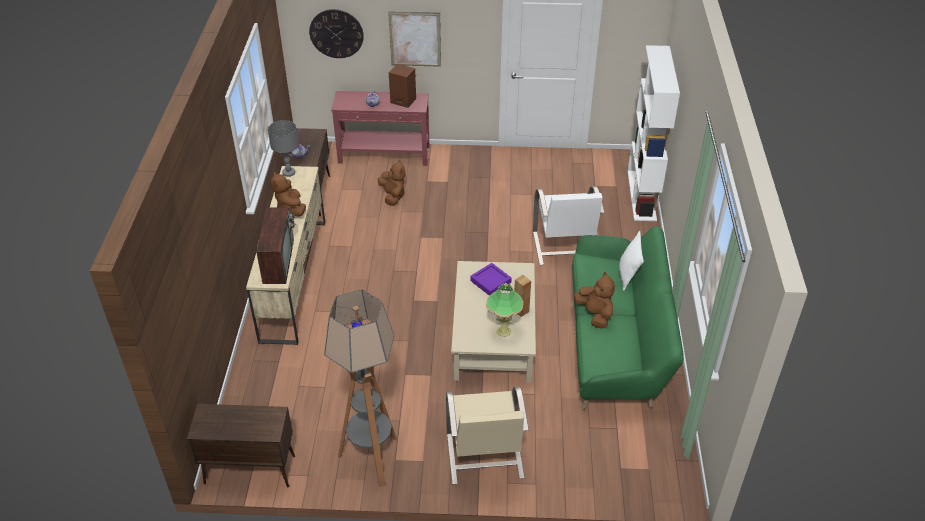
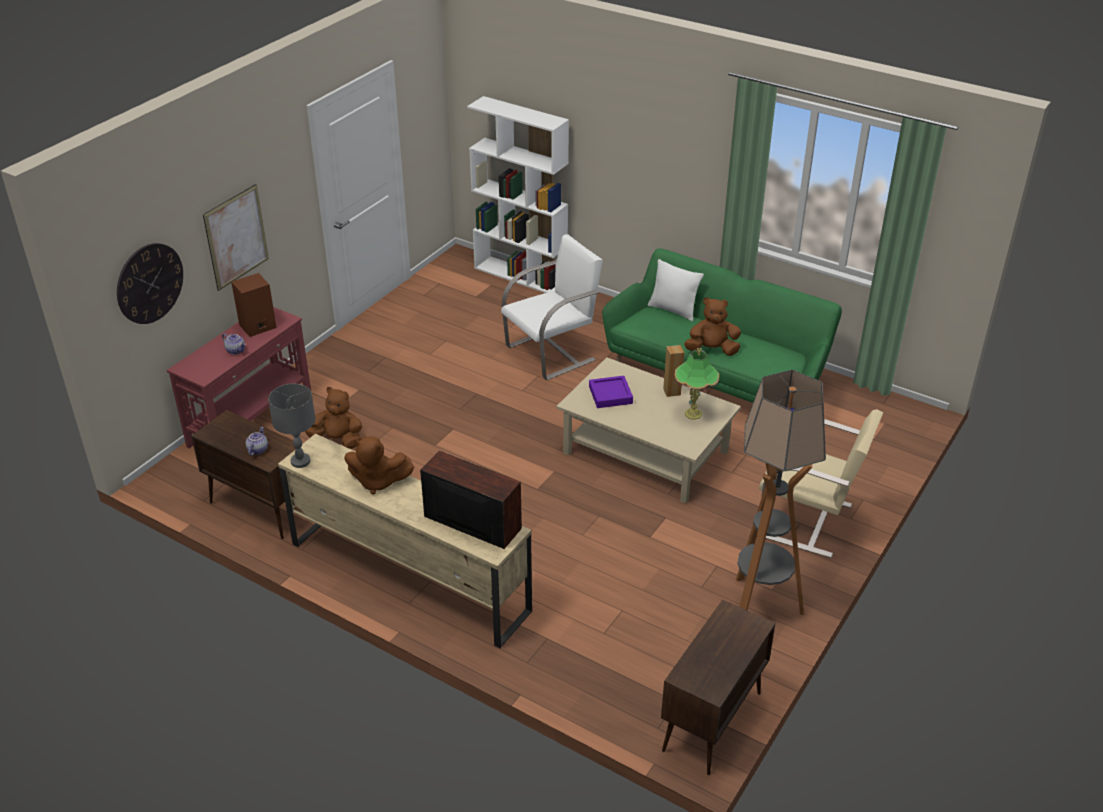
camera: 60 degrees left, 5 degrees down
(564, 247) = (551, 353): white armchair -> white armchair turned 60 degrees counterclockwise

